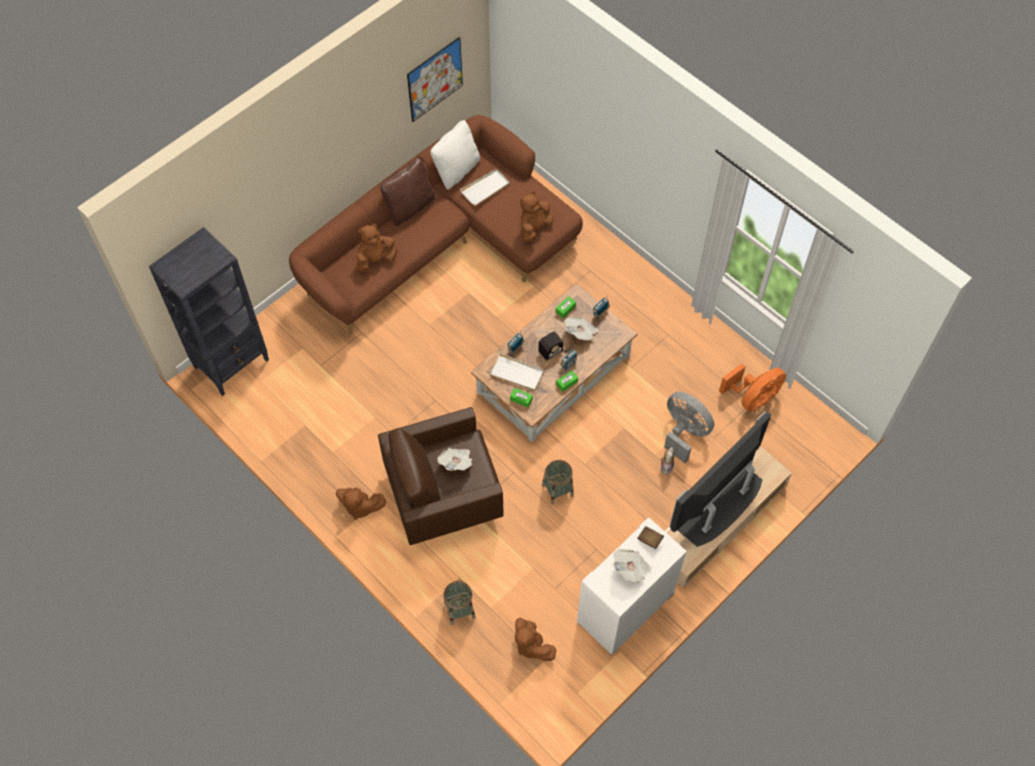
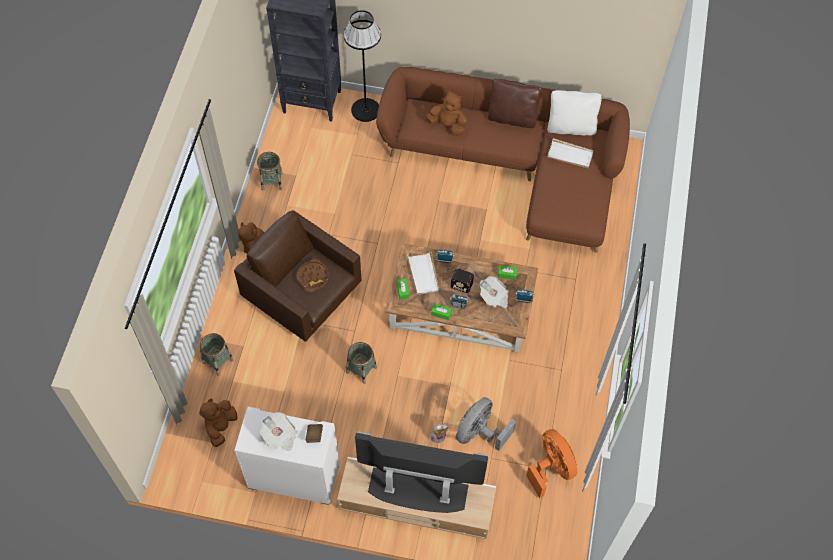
camera: 55 degrees right, 0 degrees up
(280, 324) = (365, 109): none -> black floor lamp
(294, 450) = (272, 181): none -> basket
(435, 79) = (597, 43): picture -> none
(456, 463) = (313, 277): newspaper -> brown tray
(534, 228) = (562, 208): brown plush toy -> none
(684, 432) = (479, 432): grey fan -> grey fan turned 150 degrees counterclockwise
(753, 398) = (551, 468): orange fan -> orange fan turned 135 degrees counterclockwise

